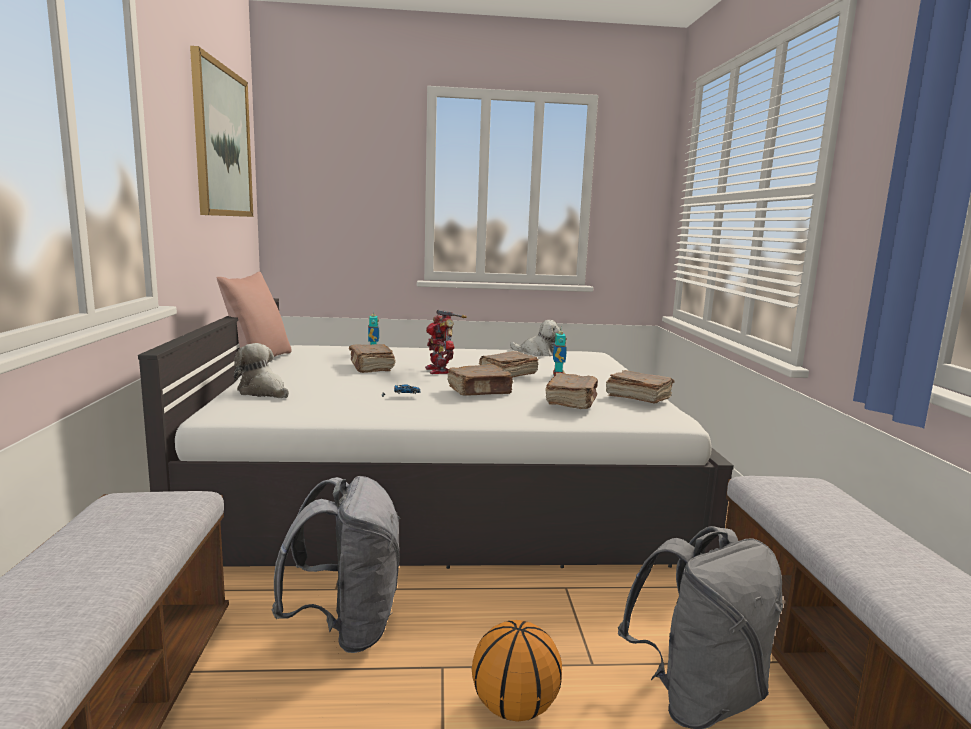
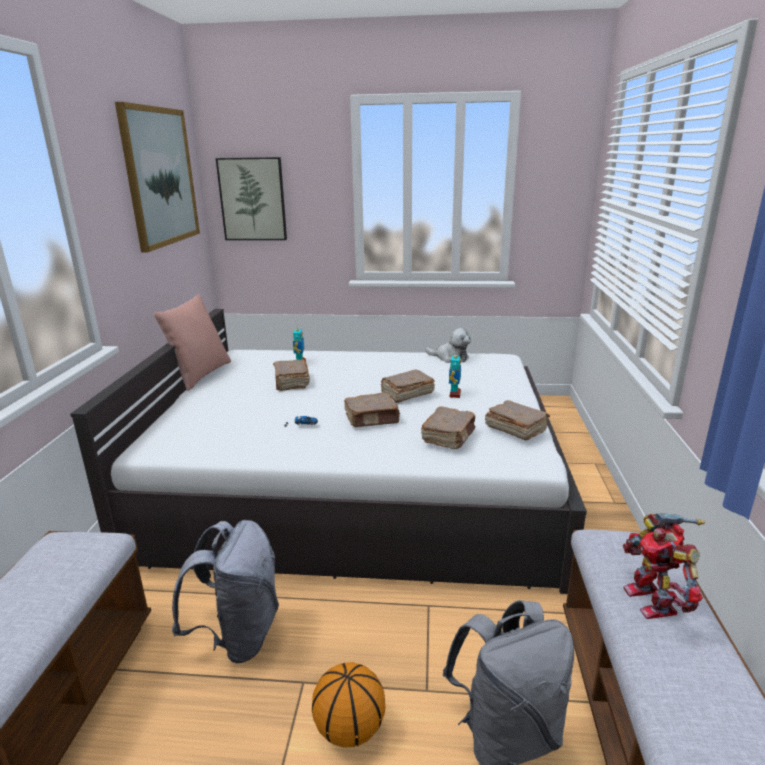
camera: 10 degrees right, 10 degrees up
(263, 392) = (189, 419): plush toy -> none
(313, 187) = (253, 199): none -> picture
(440, 370) = (349, 387): toy robot -> toy robot (653, 600)

